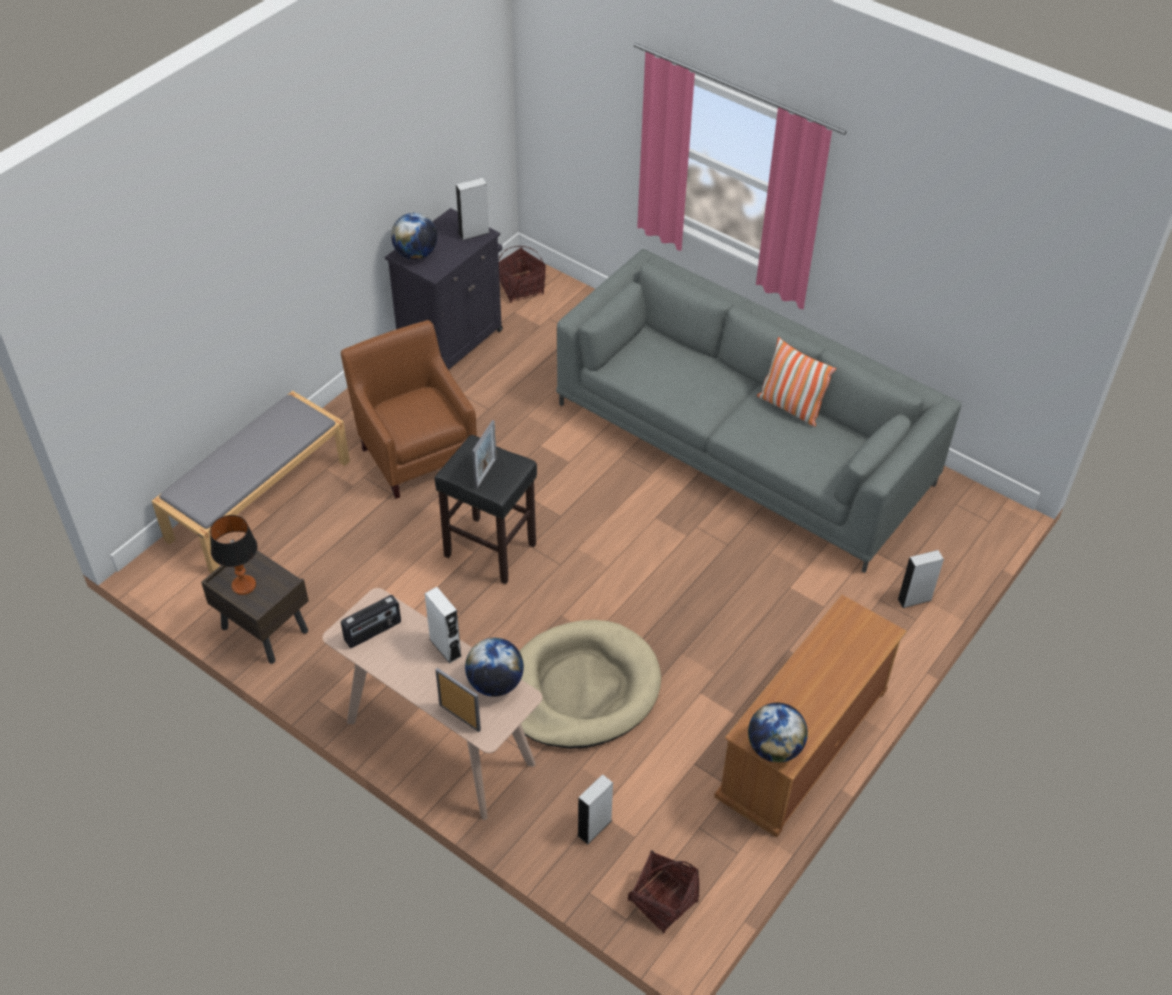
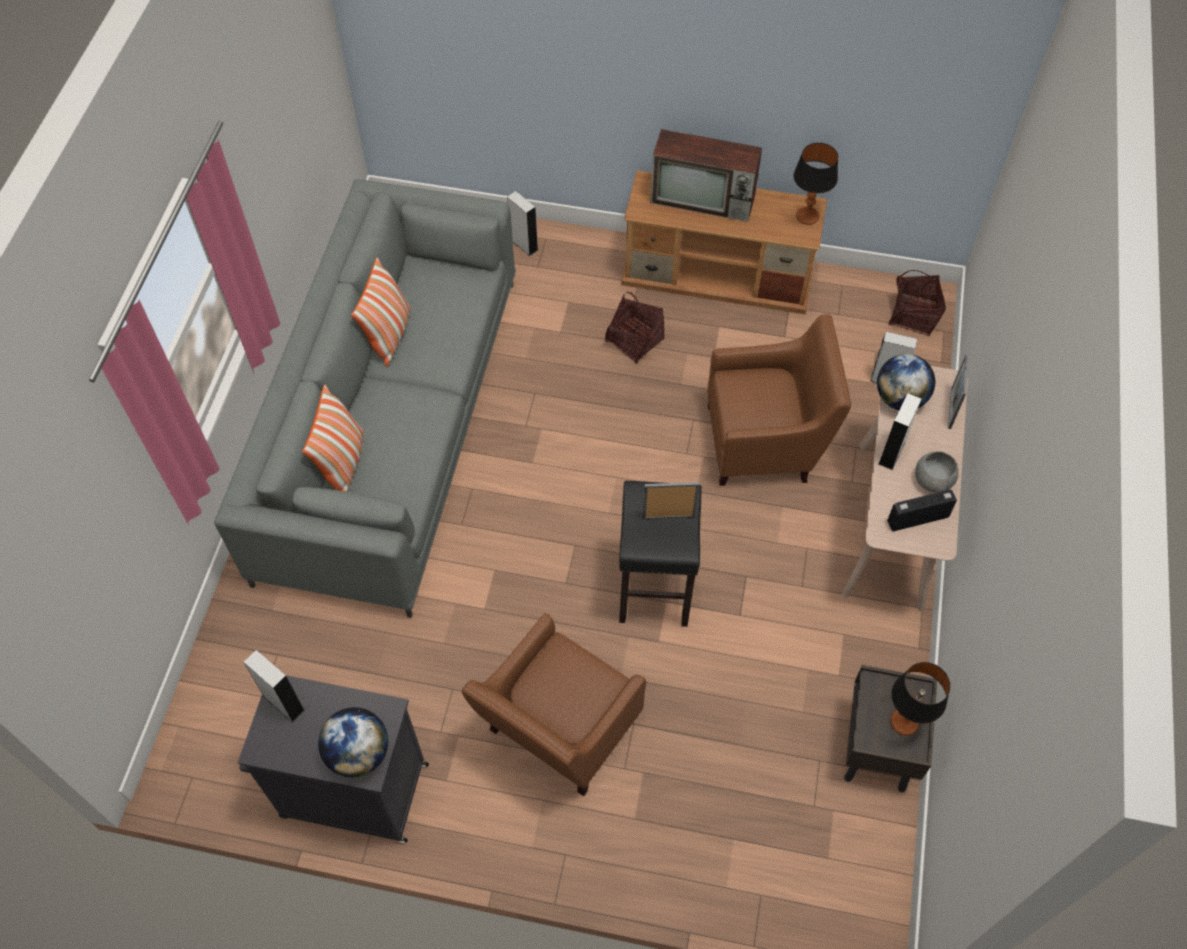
camera: 115 degrees left, 10 degrees up
(259, 499) = (719, 867): grey bench -> none
(373, 632) = (917, 518): radio -> radio turned 45 degrees counterclockwise
(399, 662) = (932, 480): none -> grey bowl
(520, 288) = (213, 758): basket -> basket (634, 341)
(580, 689) = (766, 442): beige dog bed -> brown armchair
(676, 348) = (343, 462): none -> pillow
(774, 748) = (807, 216): globe -> table lamp
(839, 669) = (705, 199): none -> television

